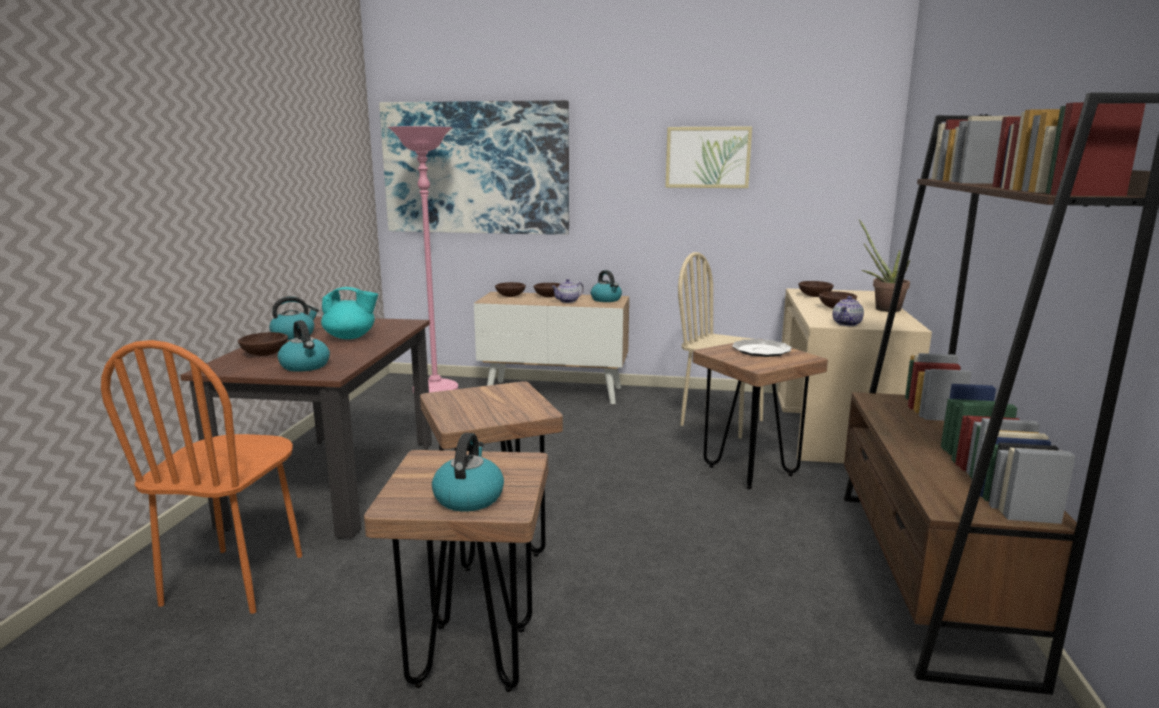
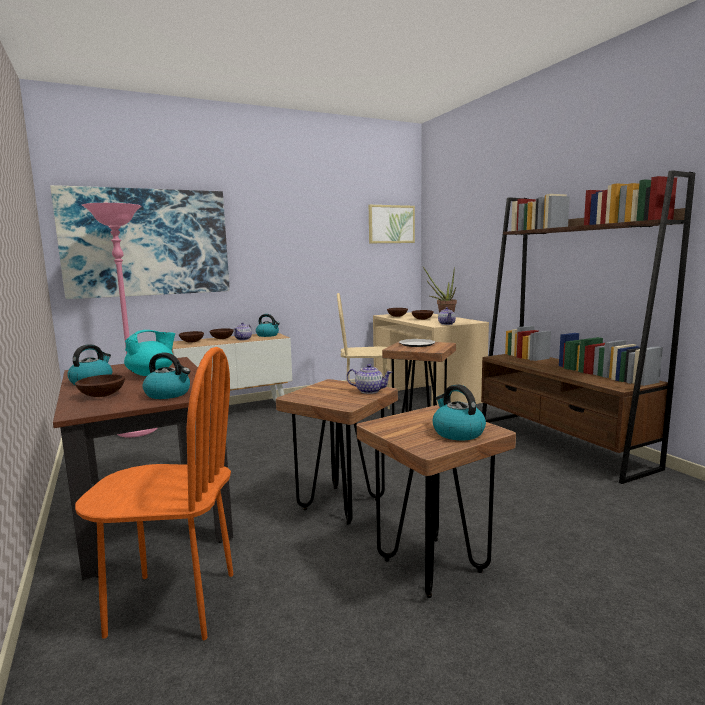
camera: 35 degrees left, 5 degrees down
(235, 579) = (173, 604): orange chair -> orange chair turned 60 degrees counterclockwise
(524, 410) = (369, 391): none -> teapot
(707, 157) = (319, 233): picture -> picture (391, 224)

